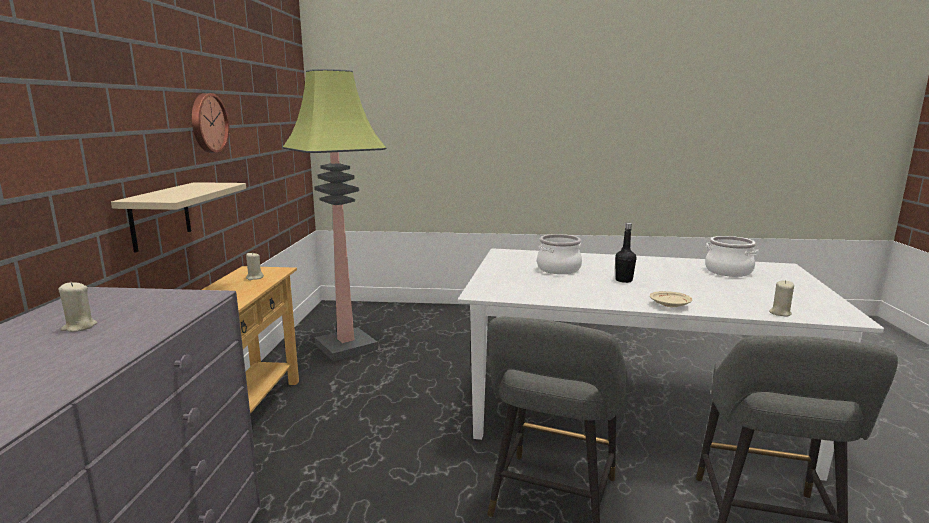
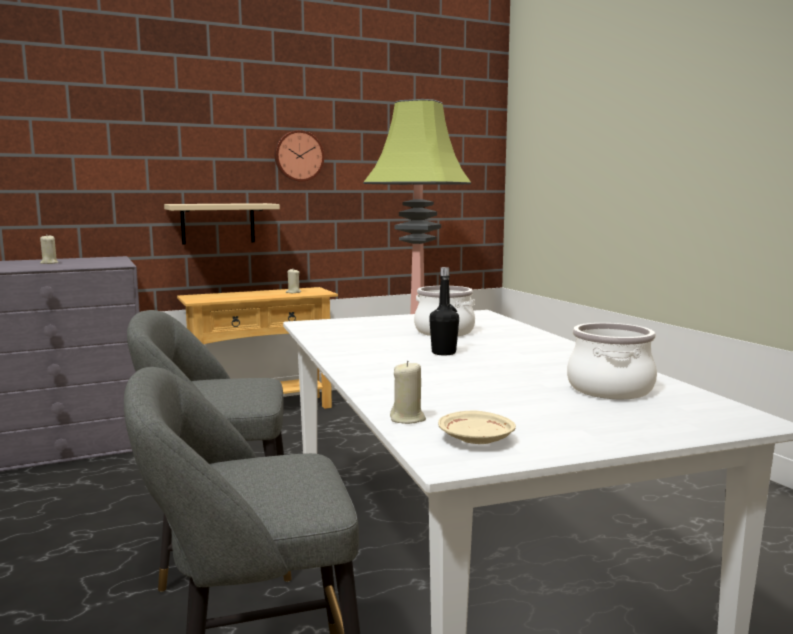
camera: 60 degrees right, 5 degrees down
(670, 305) = (363, 373): beige plate -> beige plate (476, 439)

